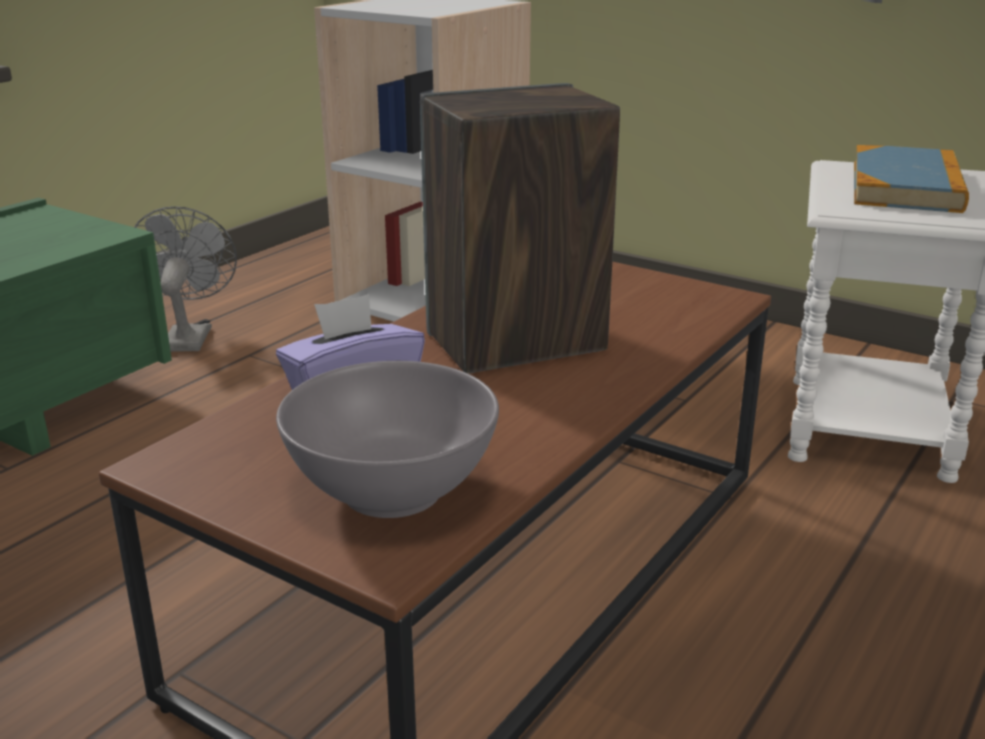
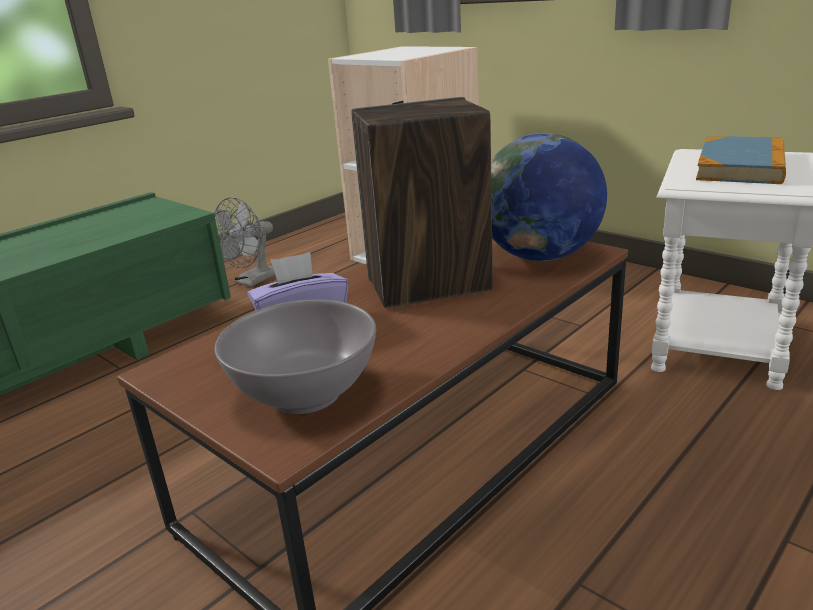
camera: 10 degrees right, 0 degrees up
(189, 336) = (252, 281): grey fan -> grey fan turned 150 degrees counterclockwise
(657, 303) = (540, 256): none -> globe

